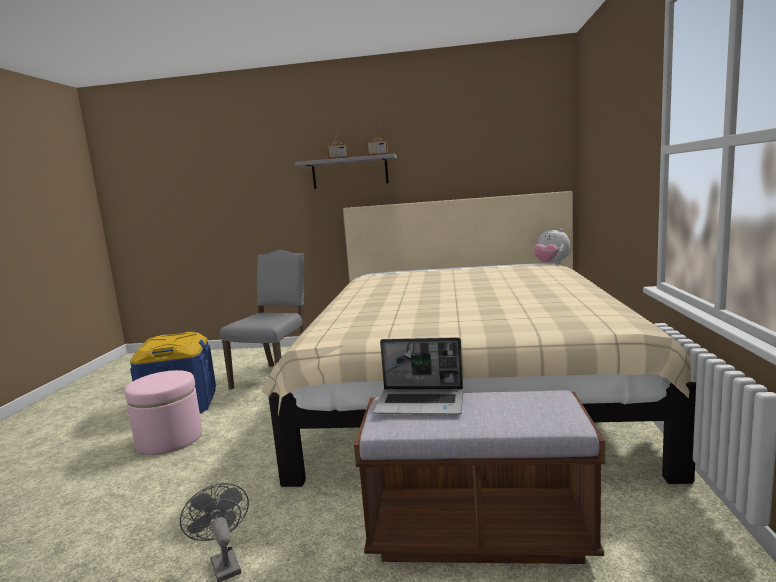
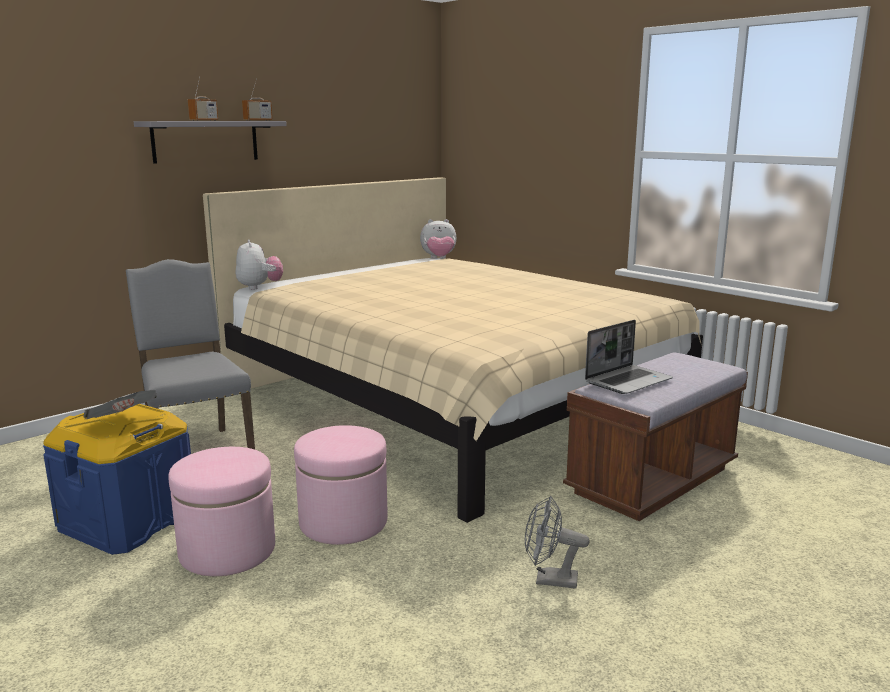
camera: 50 degrees left, 5 degrees up
(163, 343) = (122, 423): none -> newspaper
(236, 449) = (343, 522): none -> pink ottoman
(370, 274) = (259, 287): none -> plush toy

